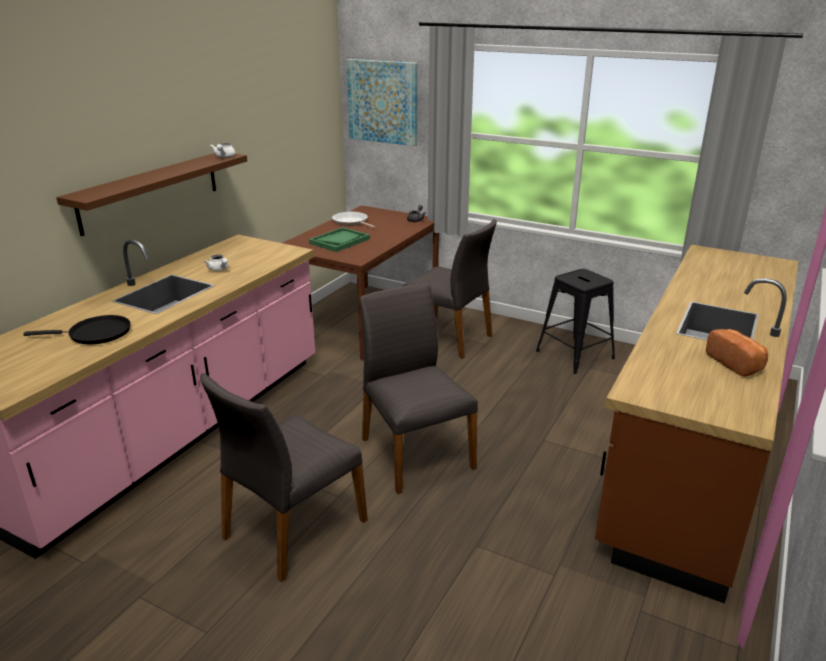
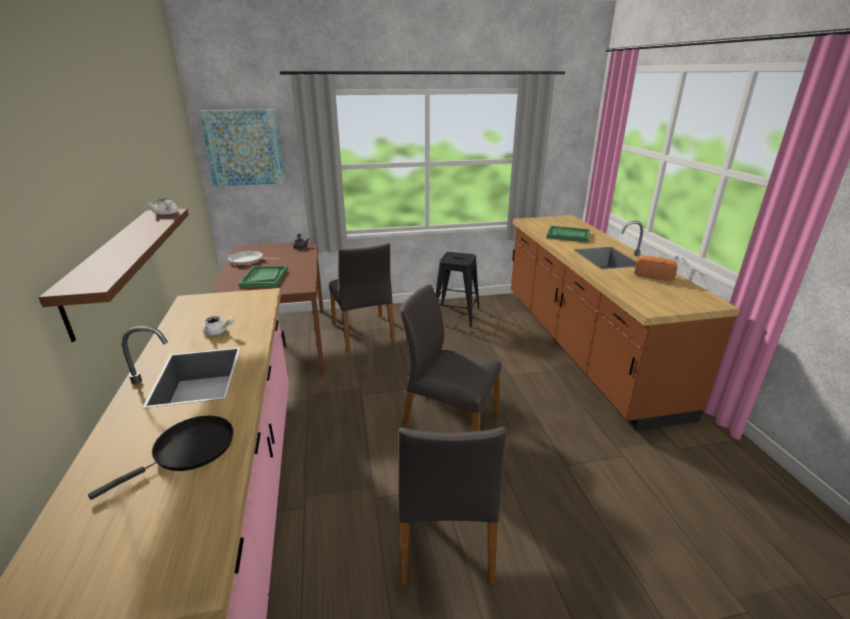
camera: 40 degrees left, 0 degrees up
(447, 337) = (364, 333): grey chair -> grey chair turned 75 degrees clockwise
(724, 284) = (568, 235): none -> green tray

